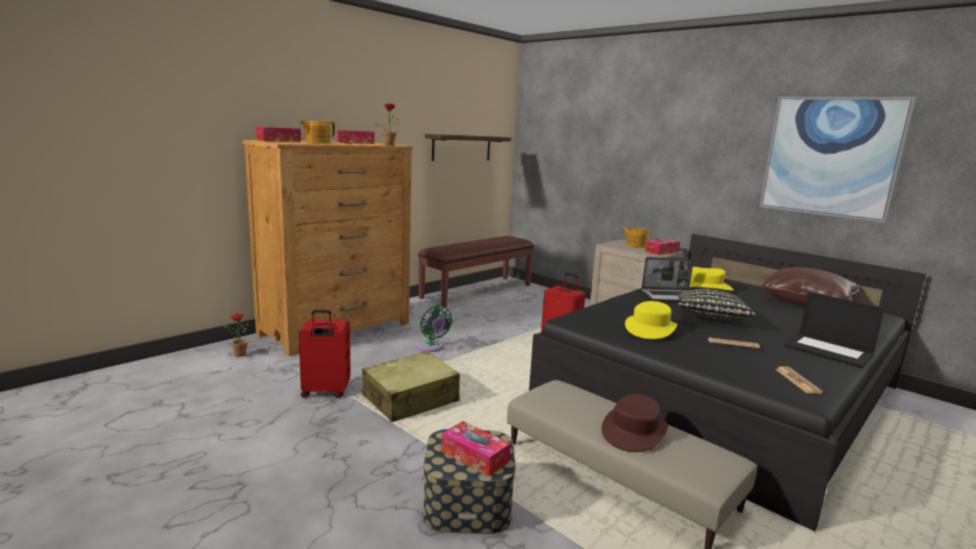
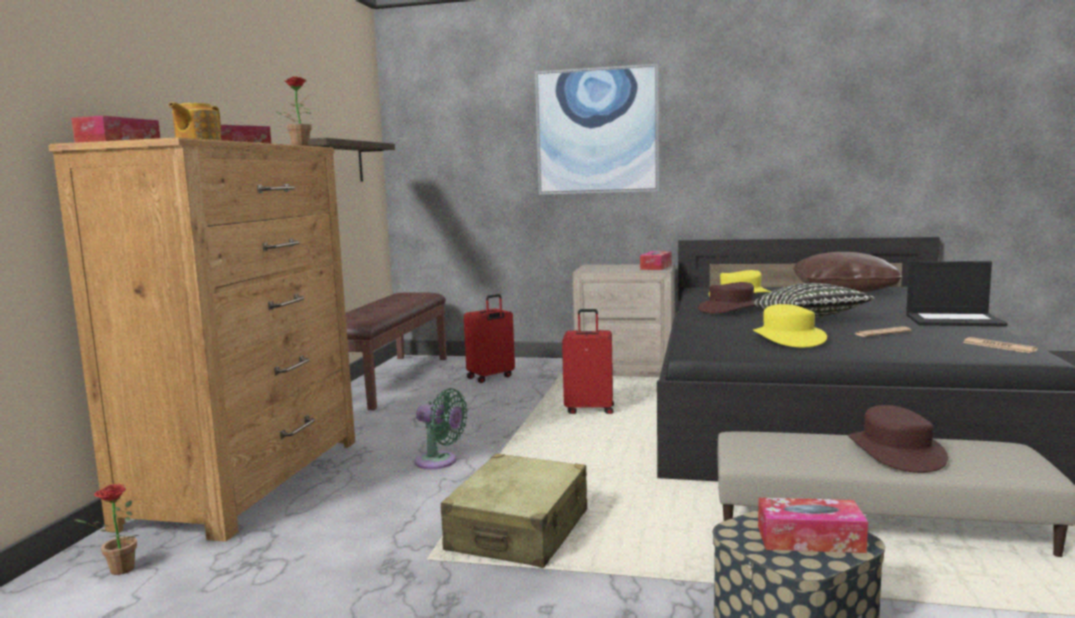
camera: 30 degrees left, 5 degrees down
(325, 392) = (376, 568): red suitcase -> red suitcase (491, 377)
(635, 245) = (614, 266): teapot -> none
(671, 296) = (731, 309): laptop -> brown hat
(831, 157) = (824, 126): picture -> picture (597, 131)

